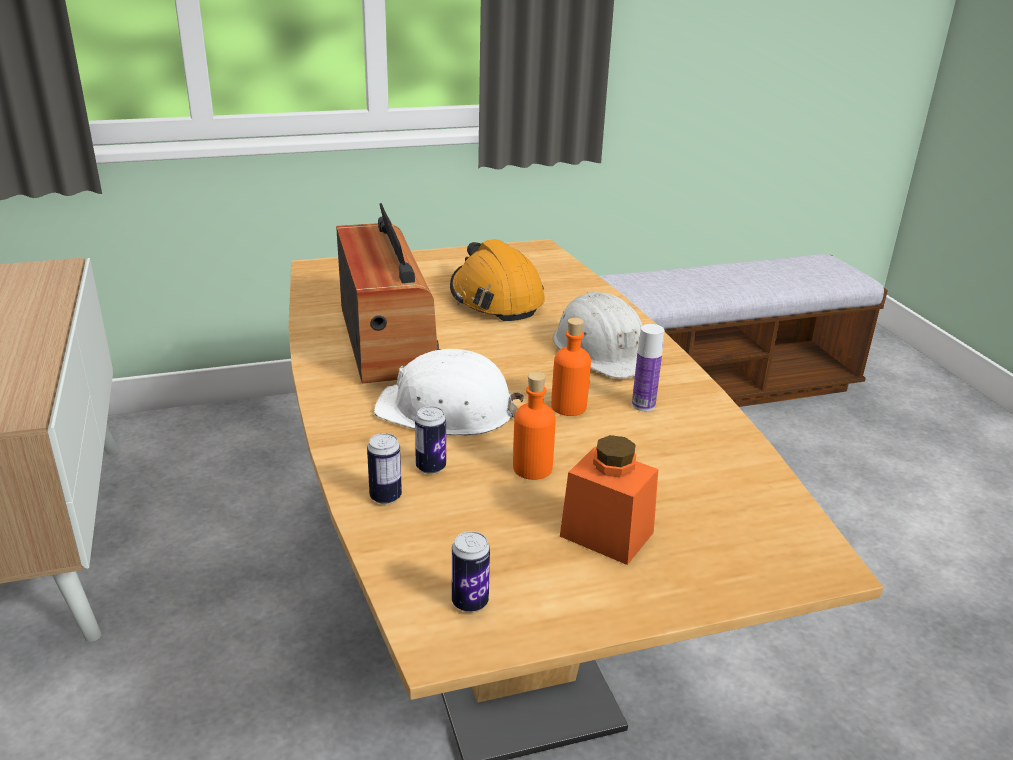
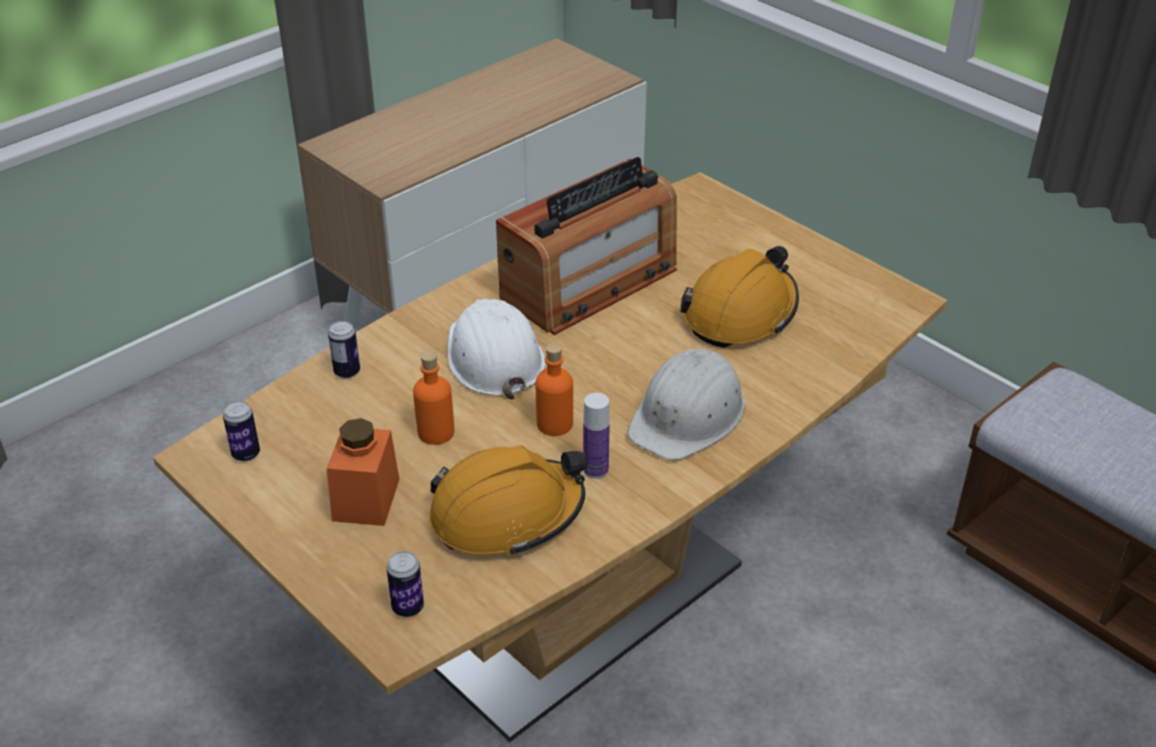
camera: 65 degrees right, 10 degrees up
(431, 467) = (401, 379): can -> can (408, 607)
(676, 461) = (507, 514): none -> orange hard hat

